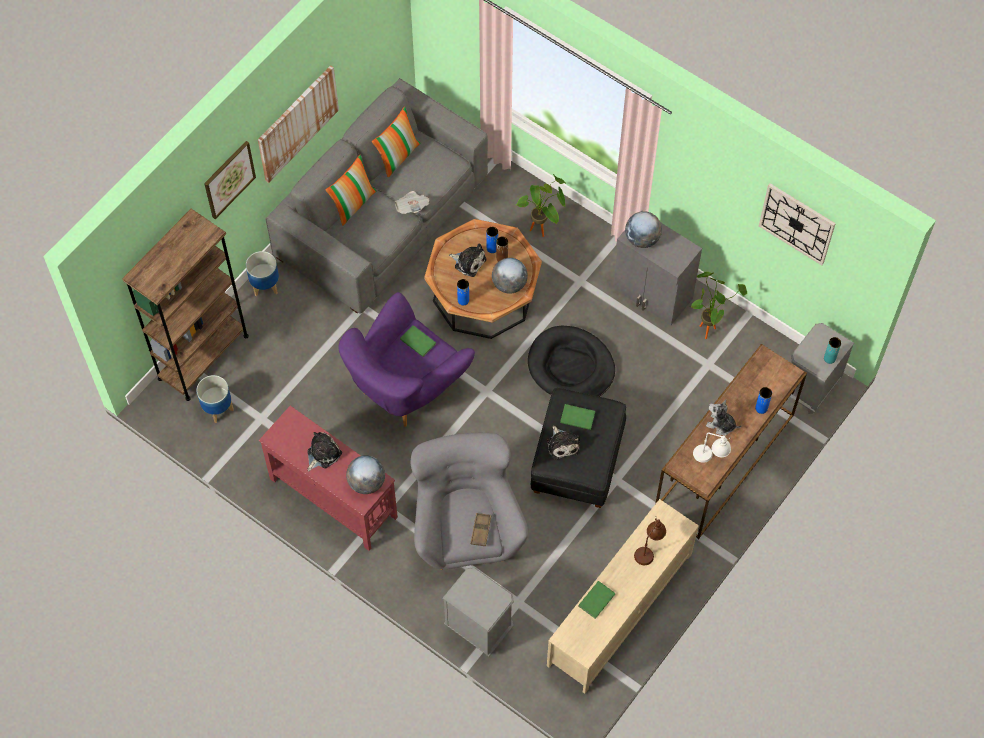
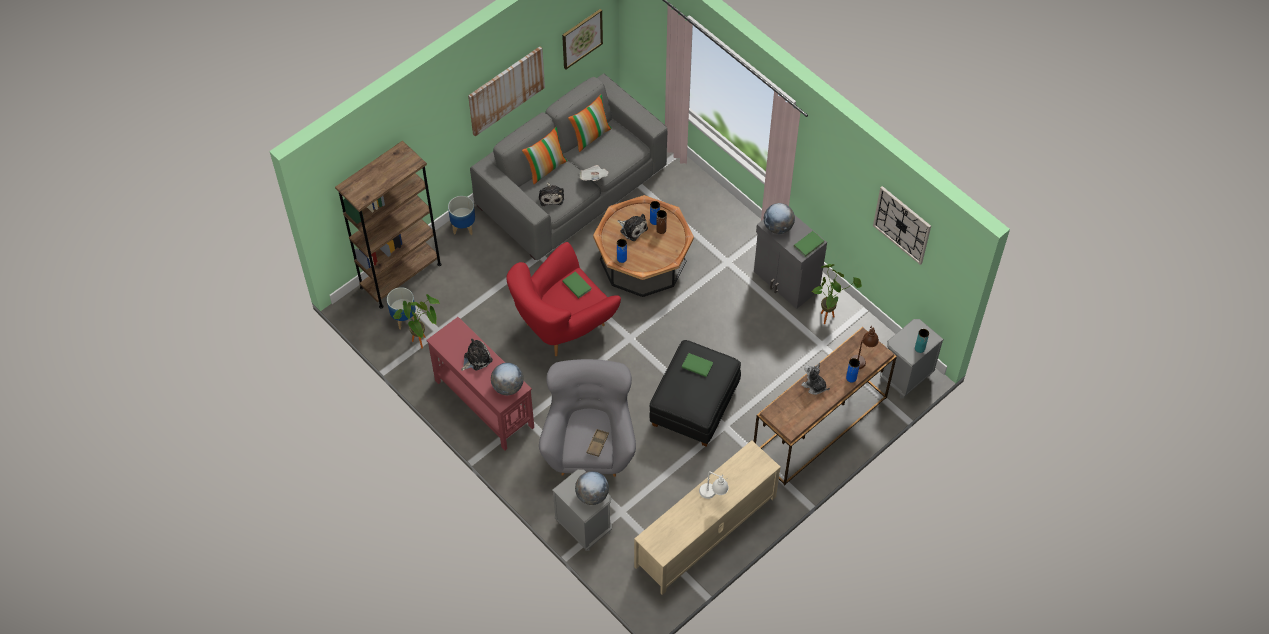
camera: 10 degrees right, 5 degrees down
(229, 179) = (439, 124): picture -> picture (581, 38)
(406, 388) = (563, 325): purple armchair -> red armchair
(509, 284) = (663, 251): globe -> globe (592, 495)
(543, 231) = (704, 217): potted plant -> potted plant (423, 343)
(562, 444) = (680, 385): plush toy -> plush toy (551, 196)
(571, 366) = (705, 329): black dog bed -> none
(597, 600) = (682, 513): green book -> green book (809, 244)
(648, 549) = (734, 479): brown table lamp -> brown table lamp (862, 357)
(710, 457) = (799, 410): white table lamp -> white table lamp (713, 495)

